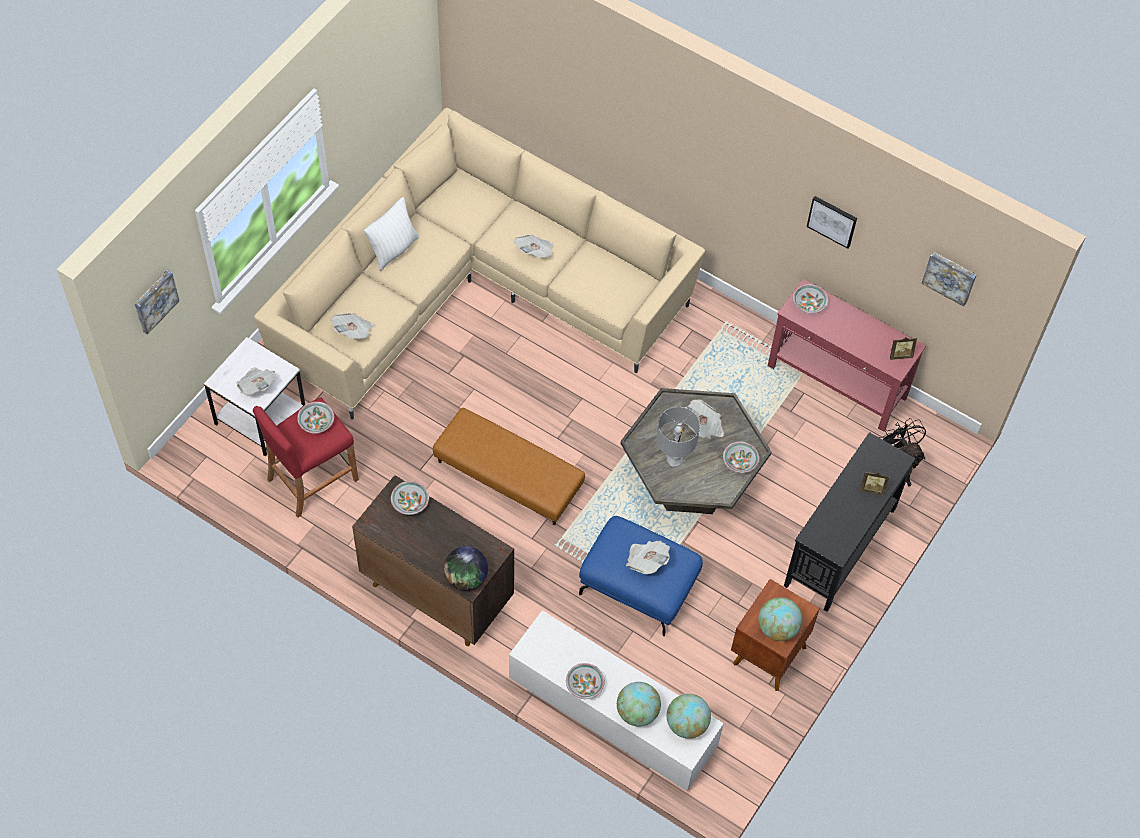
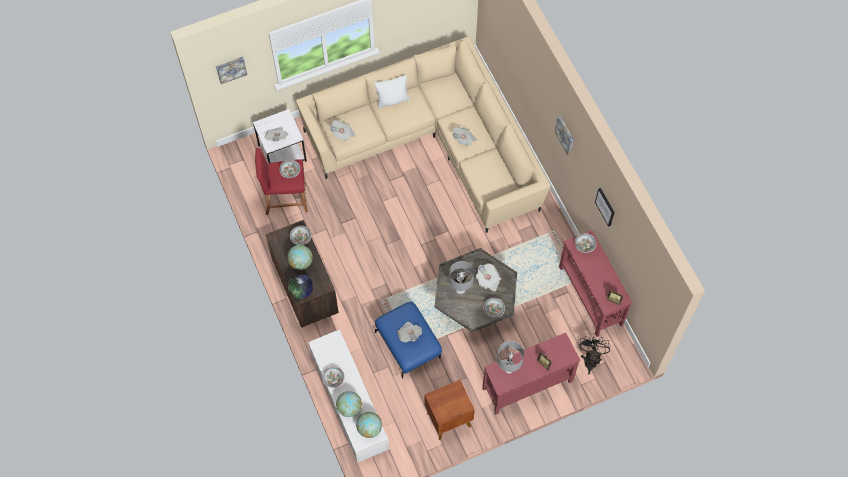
camera: 35 degrees right, 5 degrees up
(508, 476) = (382, 251): brown ottoman -> none
(777, 628) = (445, 407): globe -> globe (301, 262)
(829, 522) = (508, 368): none -> grey table lamp
(839, 546) = (527, 384): black console table -> red console table
(950, 277) = (645, 272): picture -> picture (565, 135)

